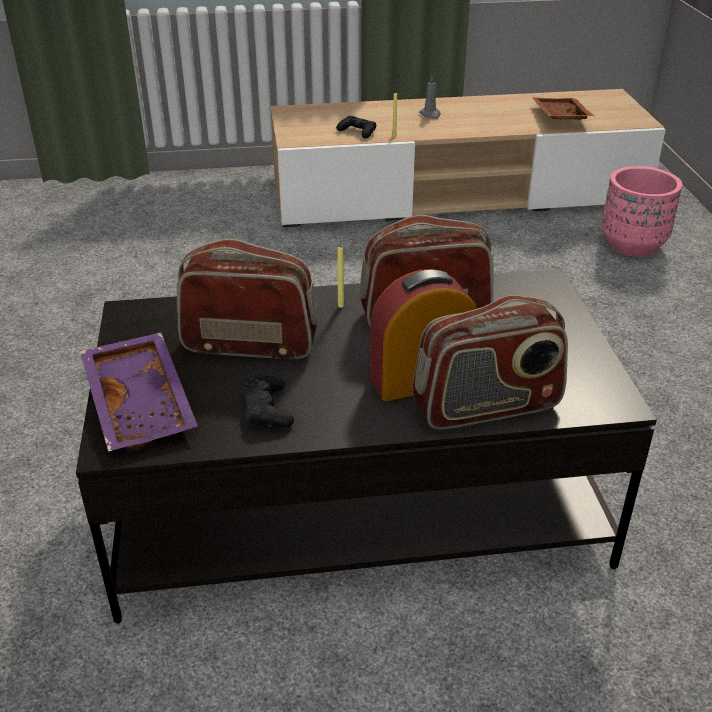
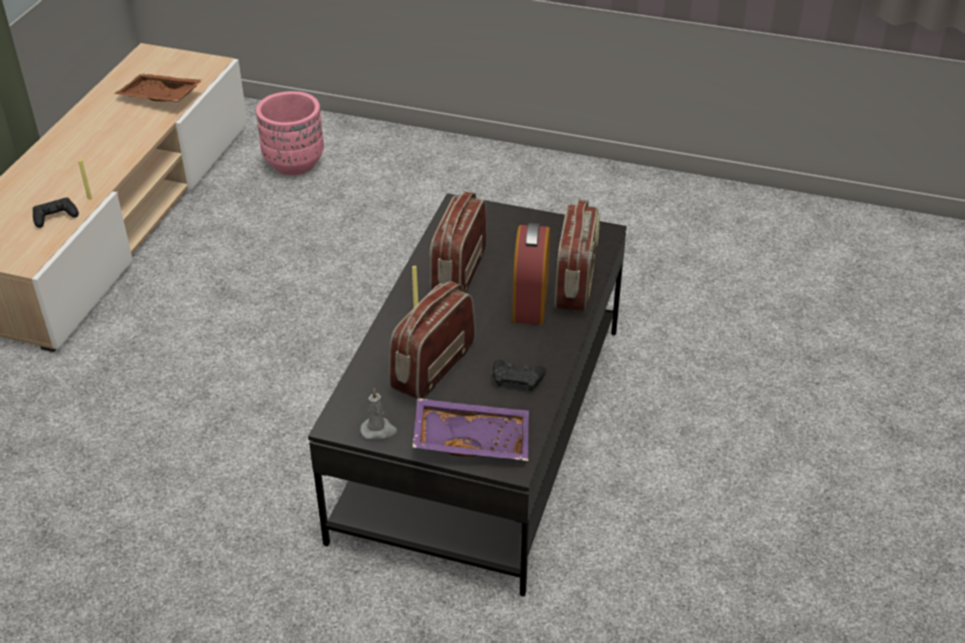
camera: 65 degrees left, 5 degrees up
(430, 114) = (69, 162): grey candle -> grey candle (379, 430)

